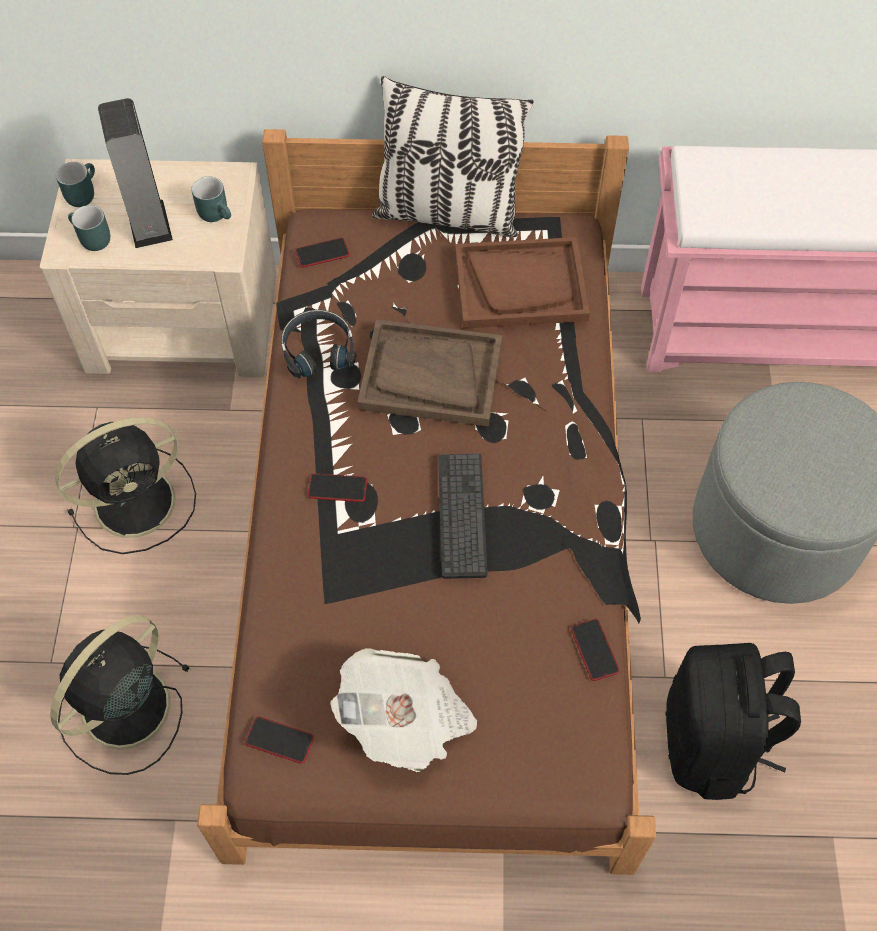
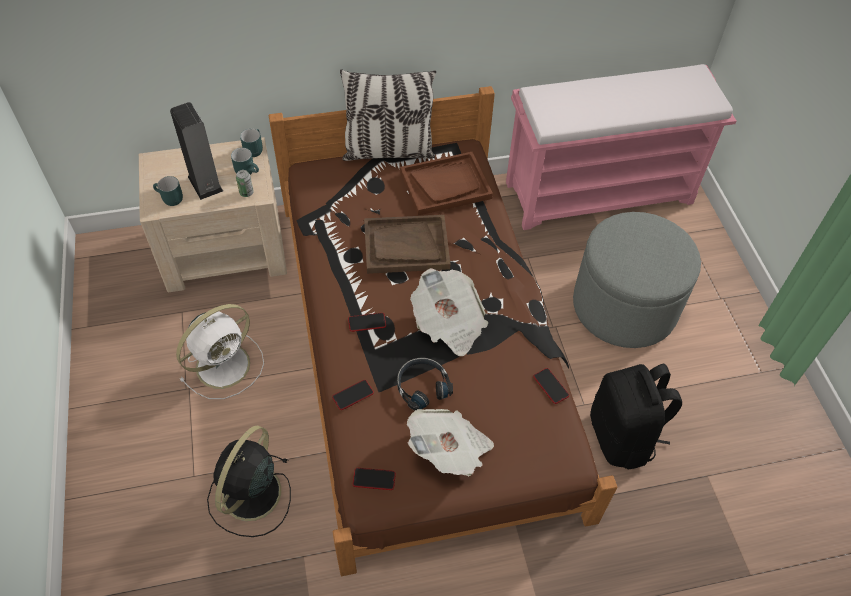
camera: 15 degrees left, 5 degrees down
(81, 193) = (155, 172): turquoise mug -> turquoise mug (253, 149)
(138, 500) = (225, 364): black fan -> white fan
(206, 248) = (246, 193): none -> can
(318, 349) = (331, 243): black headphones -> black headphones (422, 386)
(322, 253) = (317, 186): phone -> phone (353, 395)
(462, 515) = (449, 324): keyboard -> newspaper

